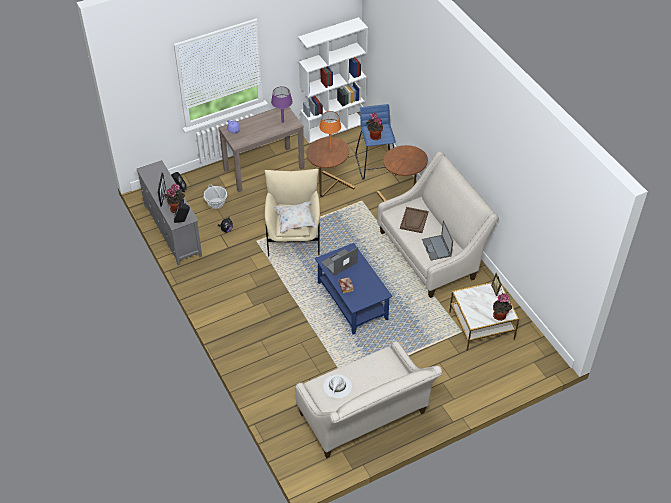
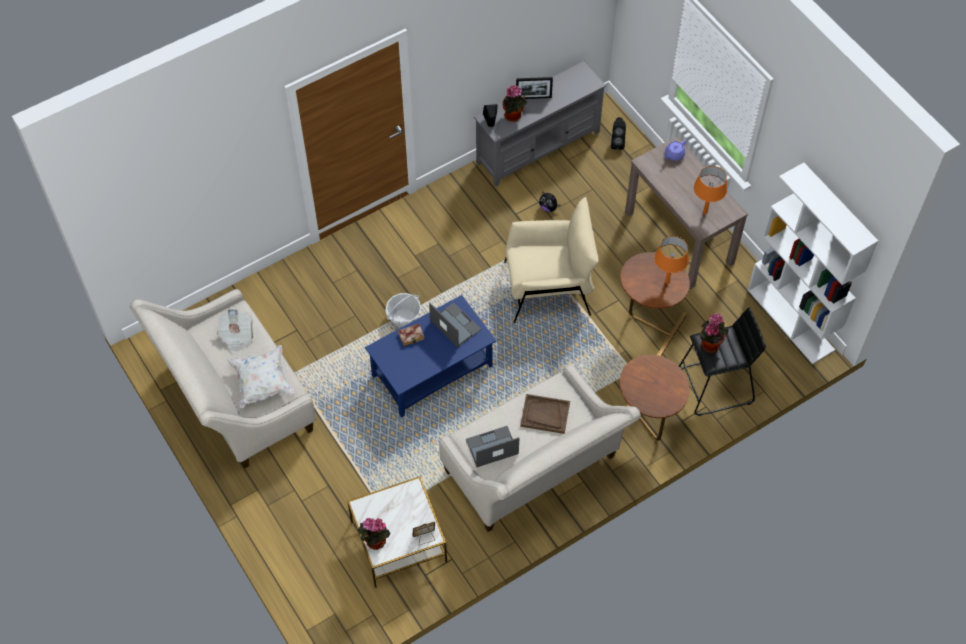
camera: 85 degrees right, 10 degrees up
(216, 203) = (598, 189): basket -> basket (404, 318)
(282, 121) = (705, 212): purple table lamp -> orange table lamp
(295, 222) = (528, 265): white pillow -> white pillow (262, 382)
(337, 386) = (237, 336): white hat -> newspaper
(376, 165) = (715, 386): blue stool -> black stool

